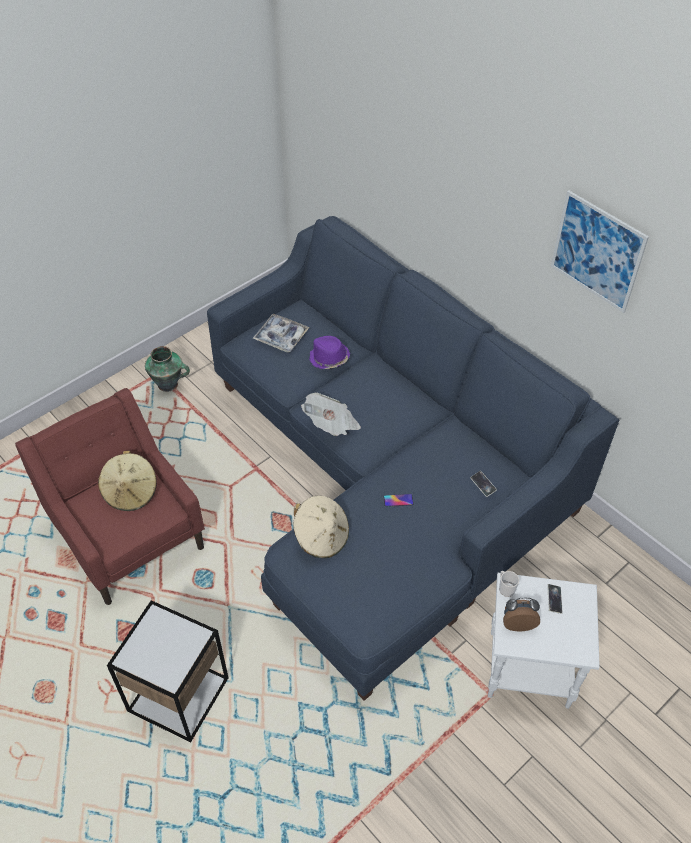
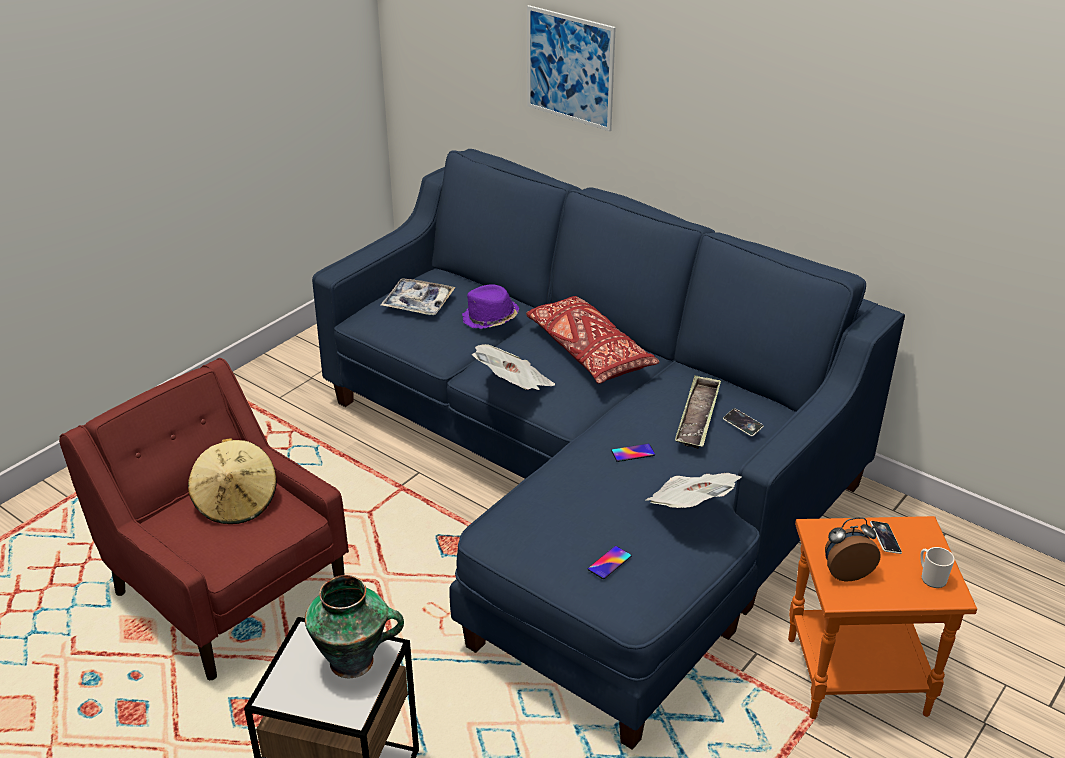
camera: 10 degrees left, 15 degrees down
(169, 385) = (256, 408): vase -> vase (354, 661)
(321, 537) = (537, 505): beige hat -> none
(358, 592) = (609, 563): none -> phone
(392, 399) = (588, 351): none -> red pillow
(425, 554) = (690, 507): none -> newspaper
(452, 474) = (698, 417): none -> tray
(505, 588) = (814, 534): mug -> mug (931, 578)
(527, 670) = (855, 678): white side table -> orange side table
(597, 251) = (848, 78): picture -> picture (570, 68)

